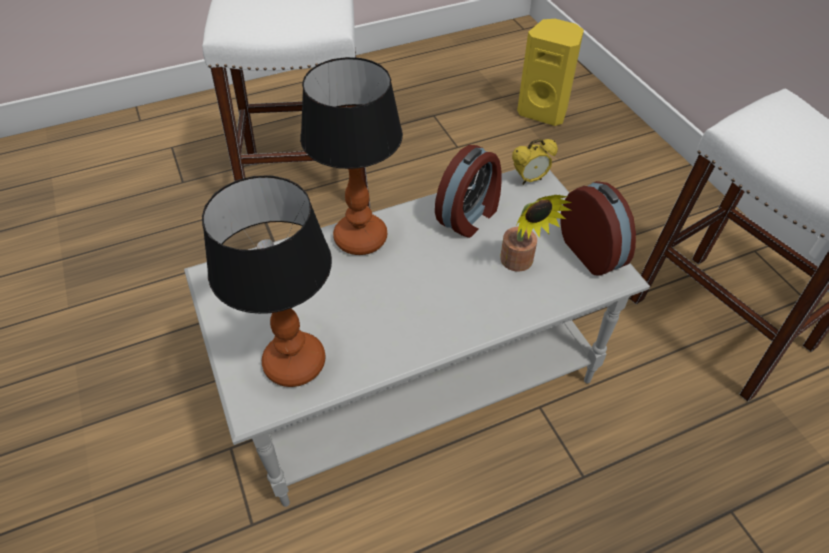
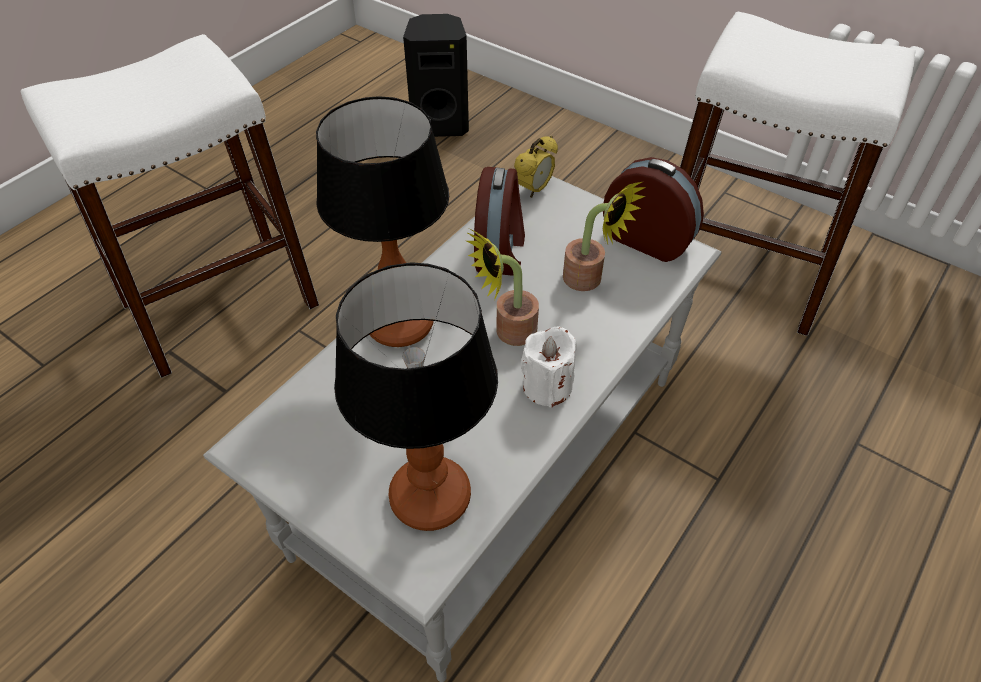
camera: 30 degrees left, 0 degrees up
(429, 326) = (547, 386): none -> white candle
(430, 276) = (508, 333): none -> potted plant
(544, 111) = (440, 124): yellow speaker -> black speaker

